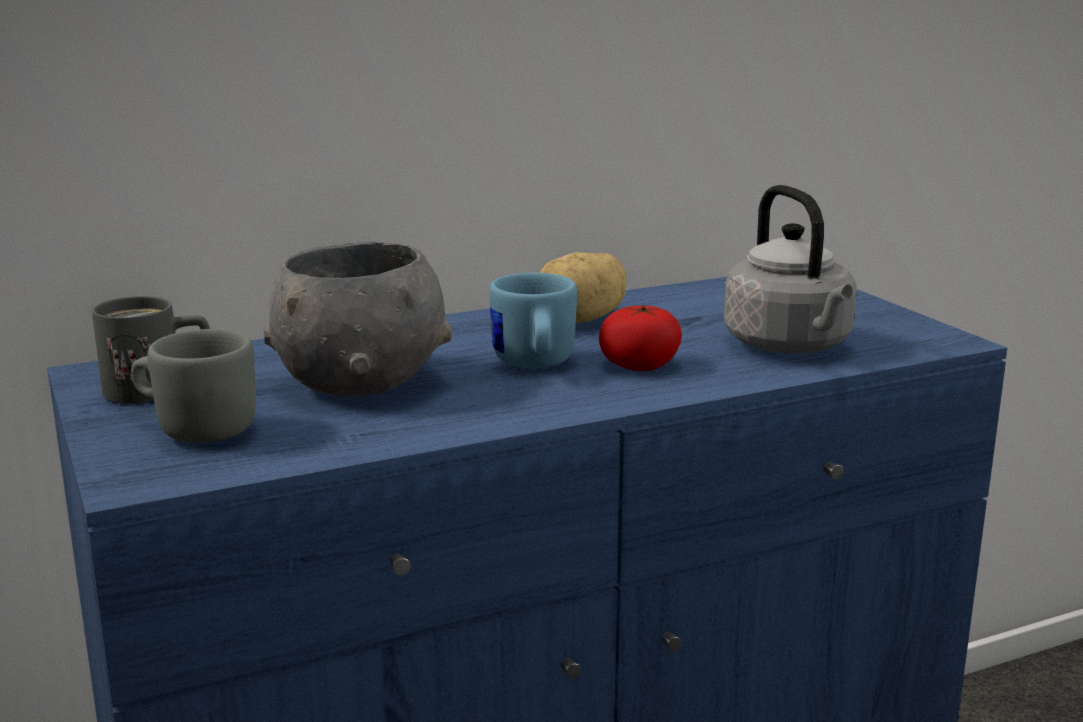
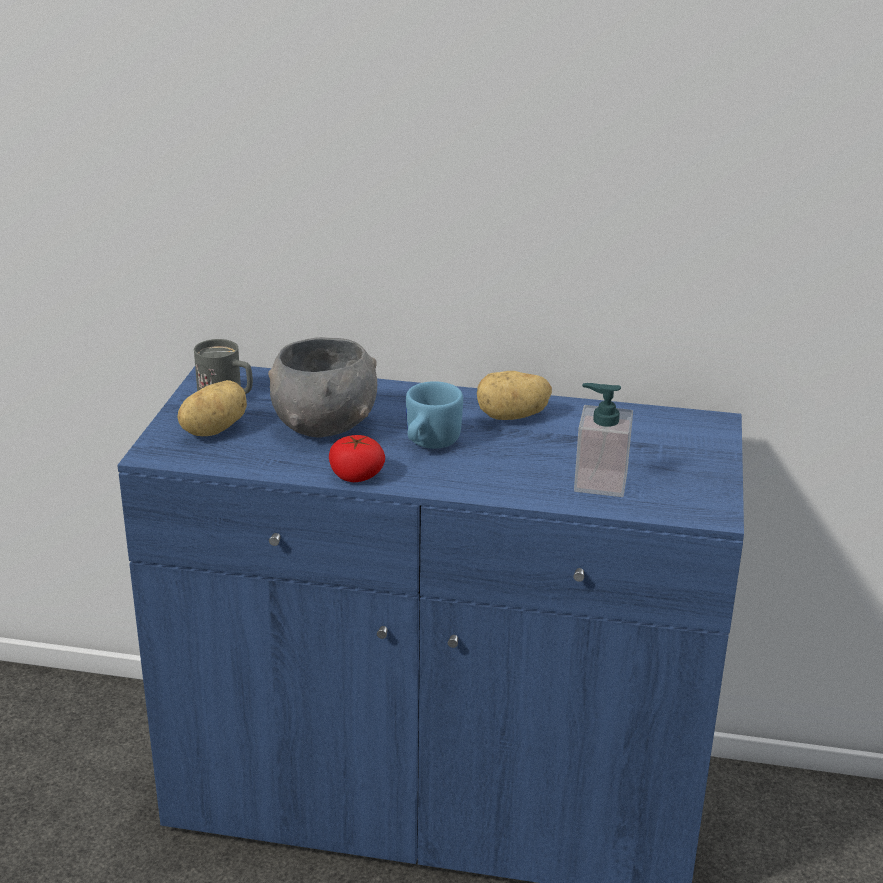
camera: 35 degrees right, 10 degrees up
(195, 429) = (213, 429): grey mug -> potato
(639, 365) = (486, 464): tomato -> tomato (356, 475)
(791, 346) = (600, 482): grey kettle -> soap dispenser

